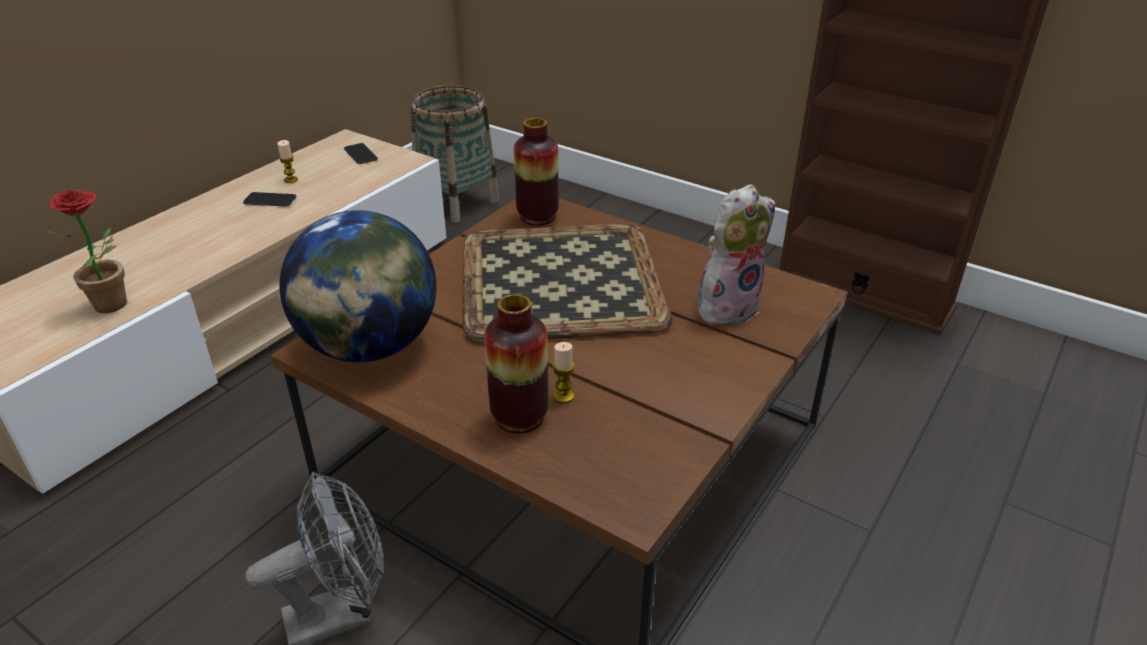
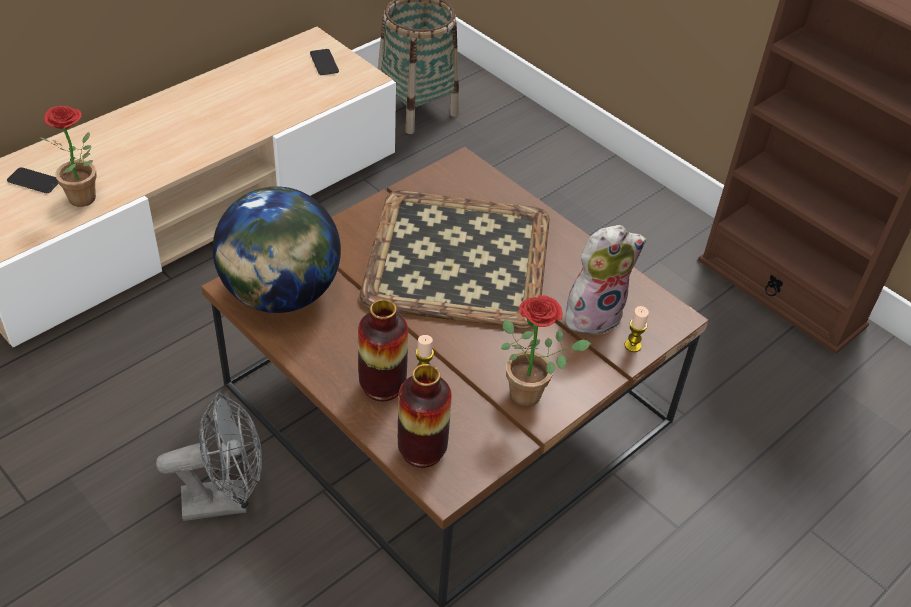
camera: 10 degrees right, 10 degrees up
(270, 200) = (231, 105): phone -> phone (34, 181)
(291, 180) = (254, 84): candle -> candle (632, 346)
(537, 217) = (460, 181): vase -> vase (422, 451)
(696, 392) = (532, 393): none -> potted plant

